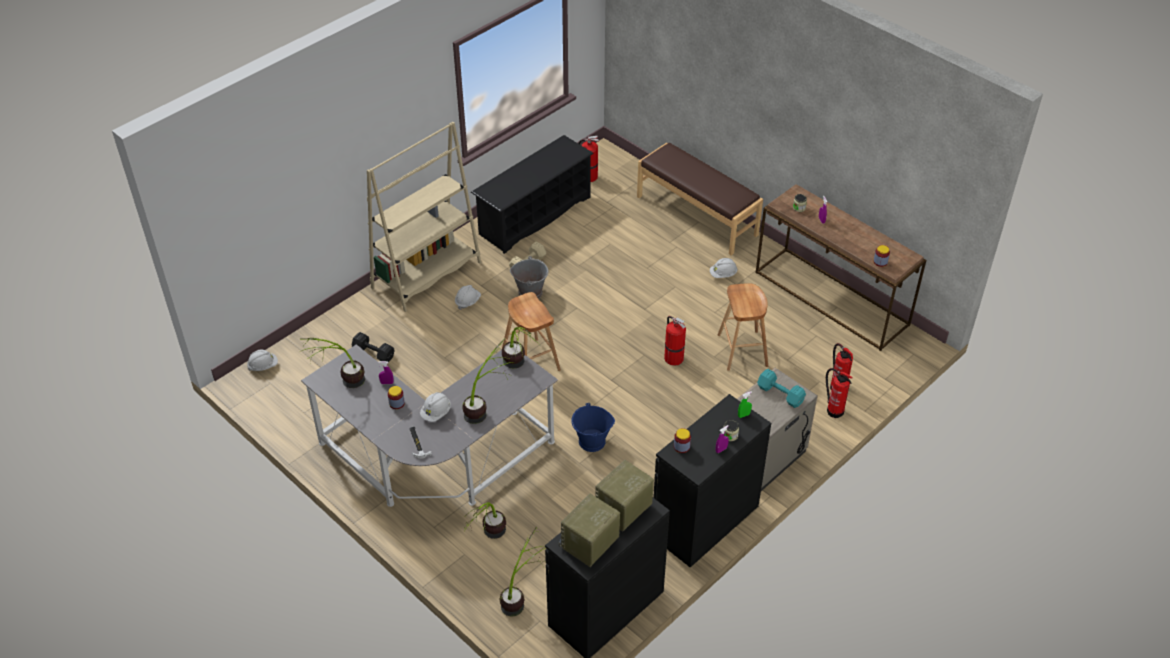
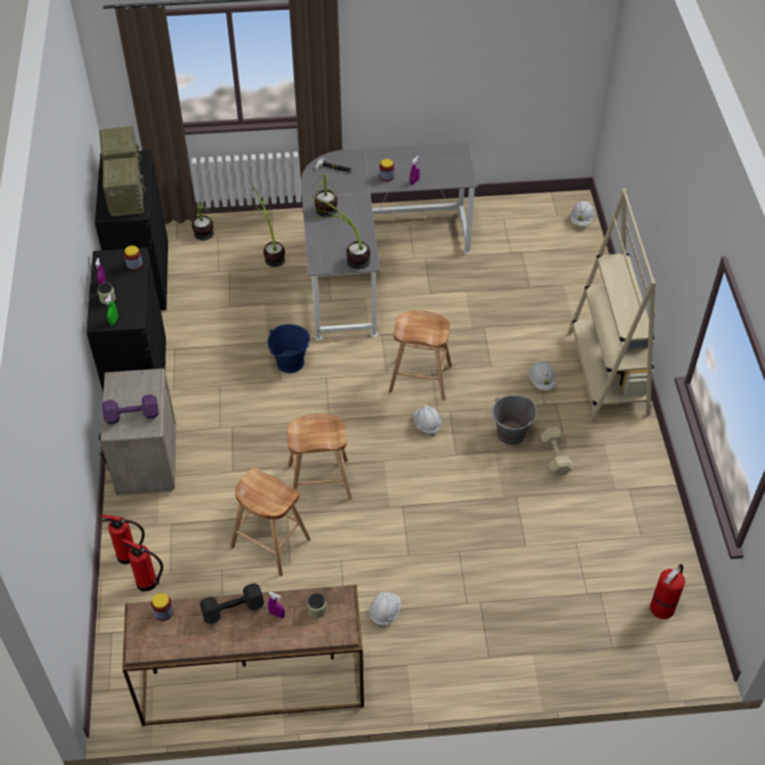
camera: 130 degrees right, 5 degrees up
(340, 383) = (442, 159): potted plant -> none
(373, 353) = (534, 287): black dumbbell -> black dumbbell (234, 609)
(436, 413) = (352, 191): white hard hat -> white hard hat (427, 424)
(534, 216) = (630, 510): black shoe rack -> none
(673, 357) = (319, 482): fire extinguisher -> brown stool
(697, 215) = (500, 665): brown bench -> none
(781, 395) = (131, 415): turquoise dumbbell -> purple dumbbell

